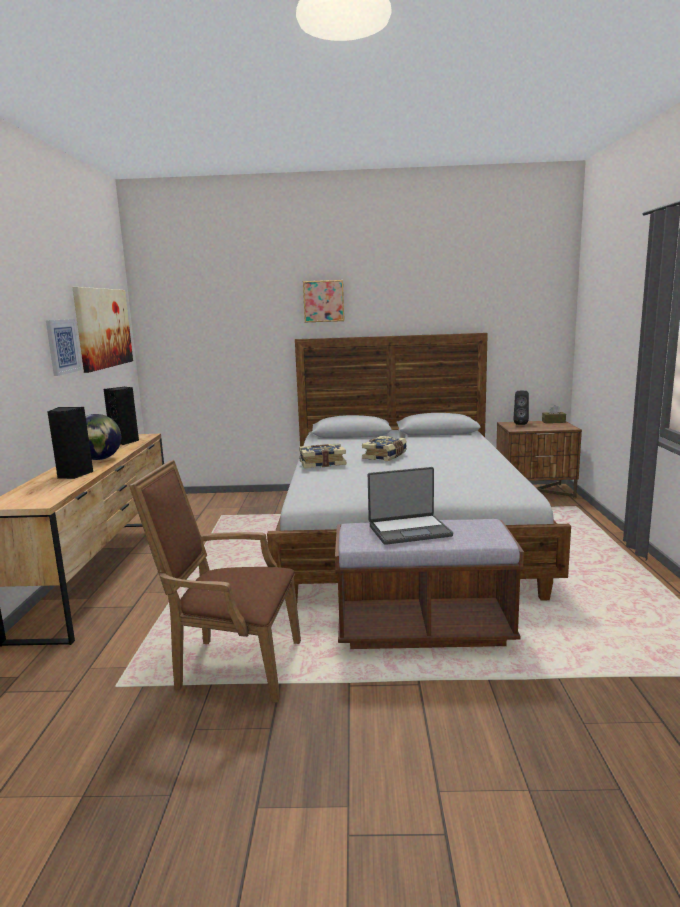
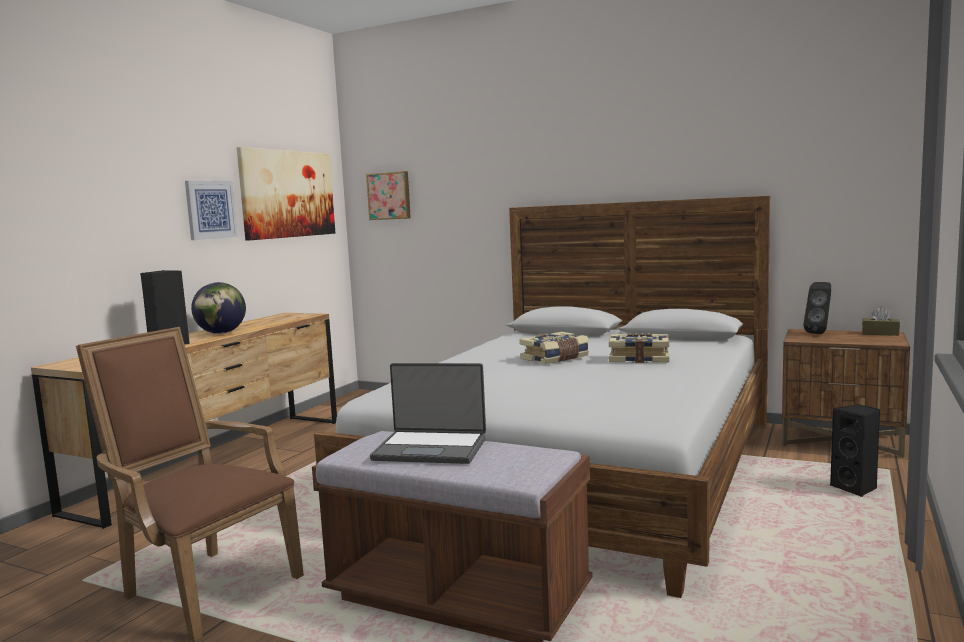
camera: 25 degrees right, 5 degrees down
(125, 441) = (279, 319): black speaker -> black speaker (856, 489)
(322, 463) = (466, 360): book -> book (639, 359)
(323, 301) = (546, 158): picture -> picture (389, 196)

